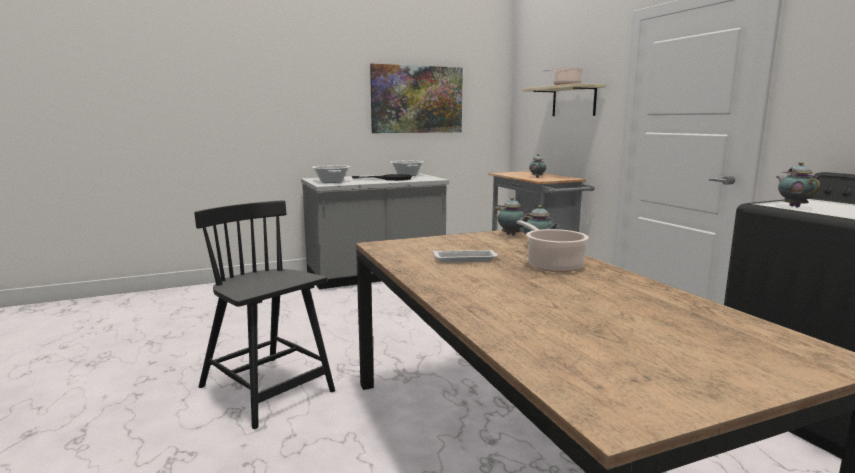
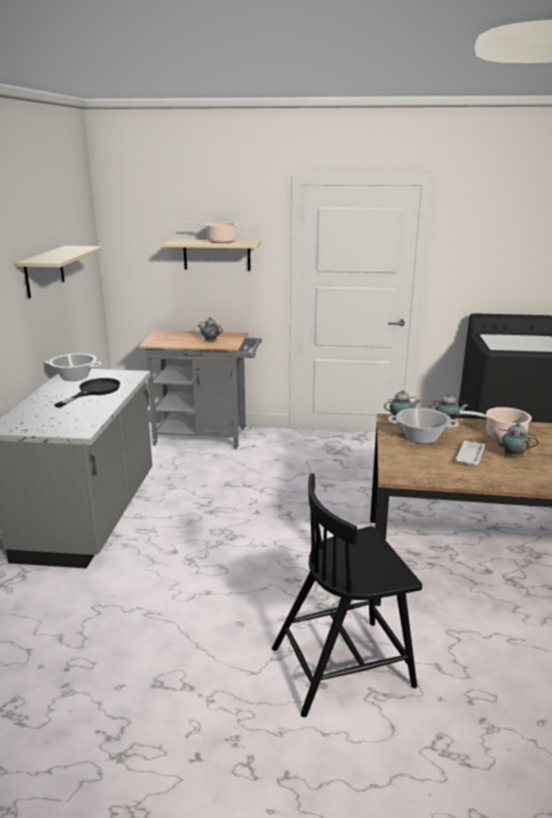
camera: 60 degrees left, 10 degrees up
(331, 182) = (62, 423): cooking pot -> cooking pot (421, 437)
(417, 99) = (44, 271): picture -> beige shelf
(793, 206) = (507, 346): teapot -> teapot (511, 456)

